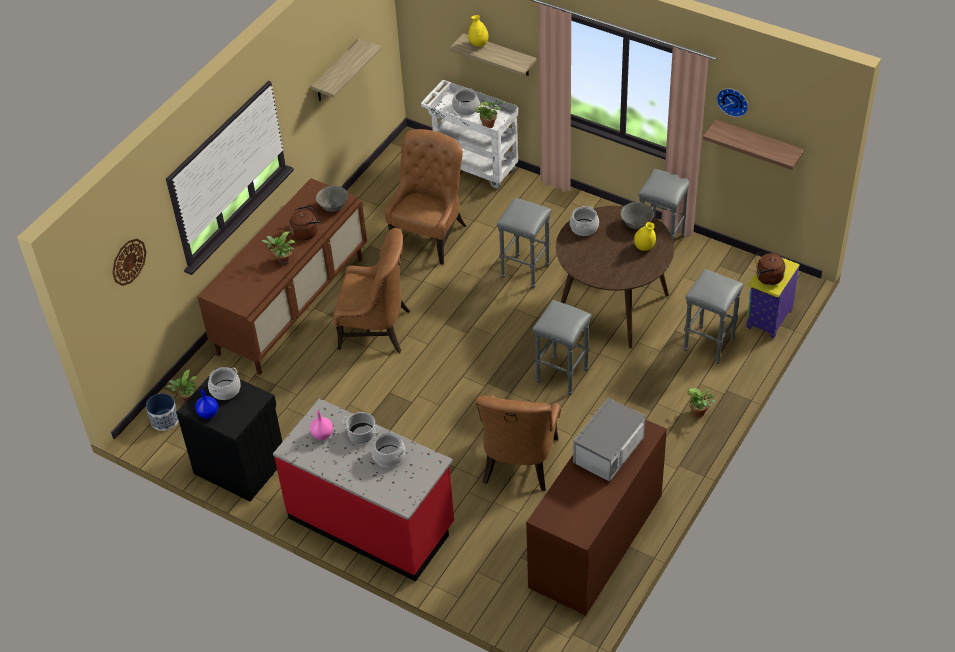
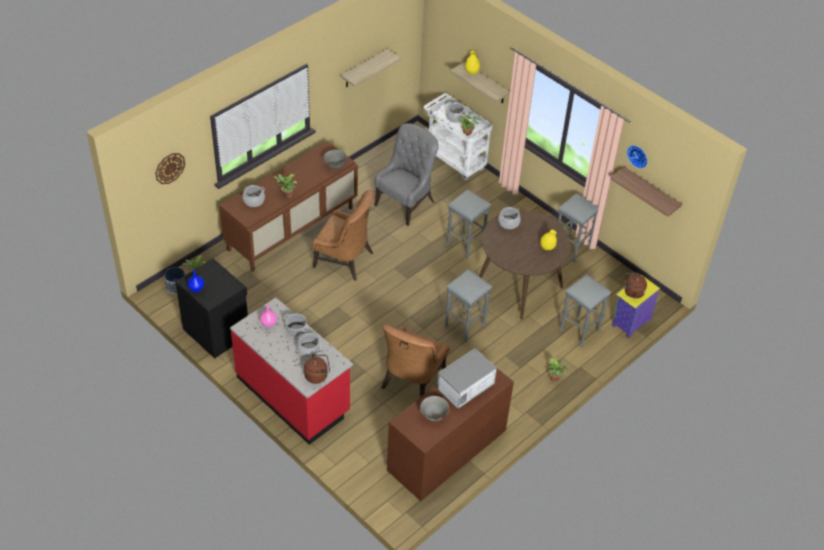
camera: 10 degrees right, 0 degrees up
(225, 390) = (214, 275): cooking pot -> cooking pot (254, 200)
(306, 232) = (310, 178): brown kettle -> brown kettle (317, 375)
(429, 236) = (405, 203): brown chair -> grey chair
(636, 224) = (547, 229): grey bowl -> grey bowl (434, 415)

